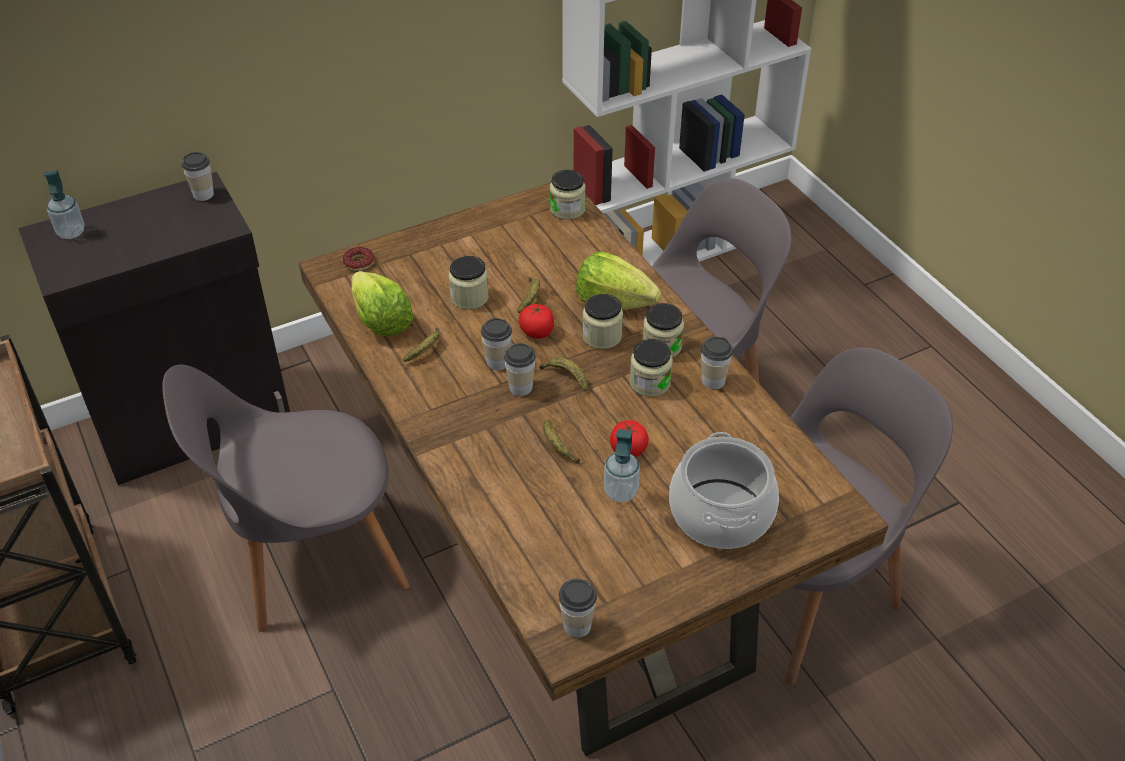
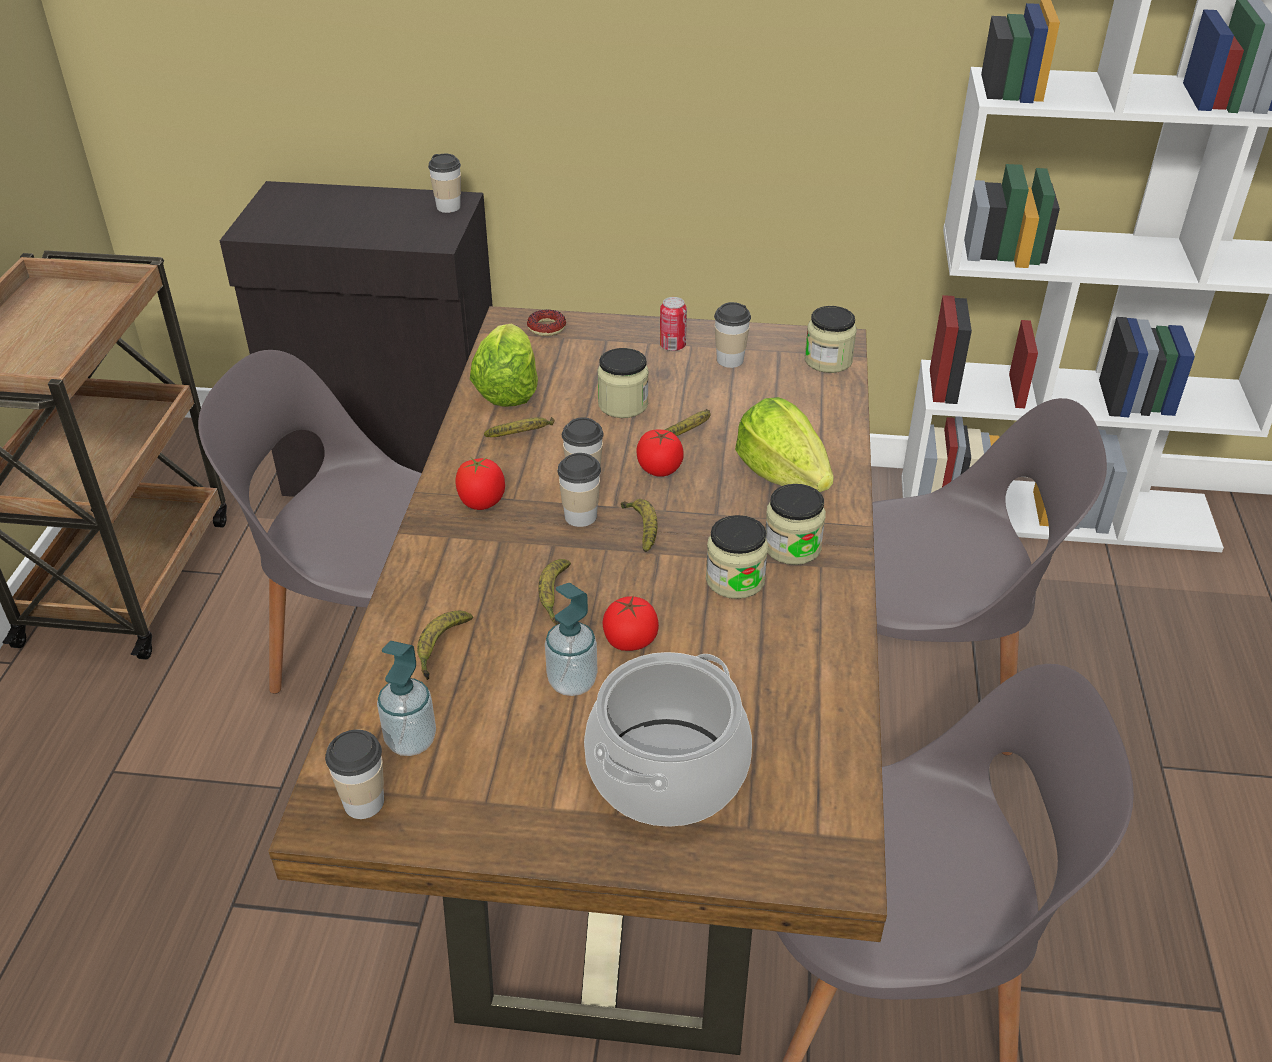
camera: 35 degrees right, 5 degrees down
(71, 232) = (302, 199): soap dispenser -> soap dispenser (411, 740)
(449, 408) = (482, 502): none -> tomato
(459, 240) = (672, 346): none -> can
(524, 513) = (441, 648): none -> banana
(602, 336) = (730, 505): jar -> none
(713, 381) = (818, 614): cup -> cup (730, 360)

